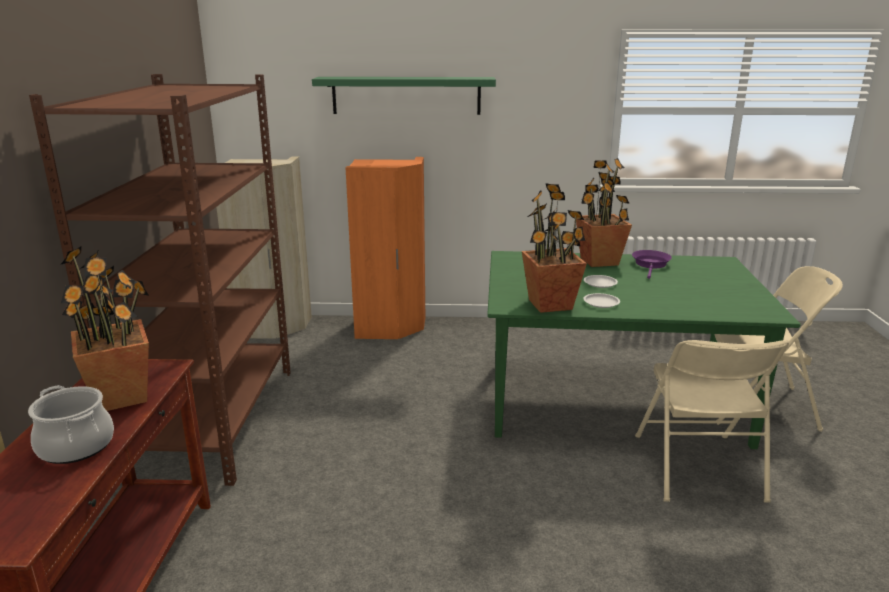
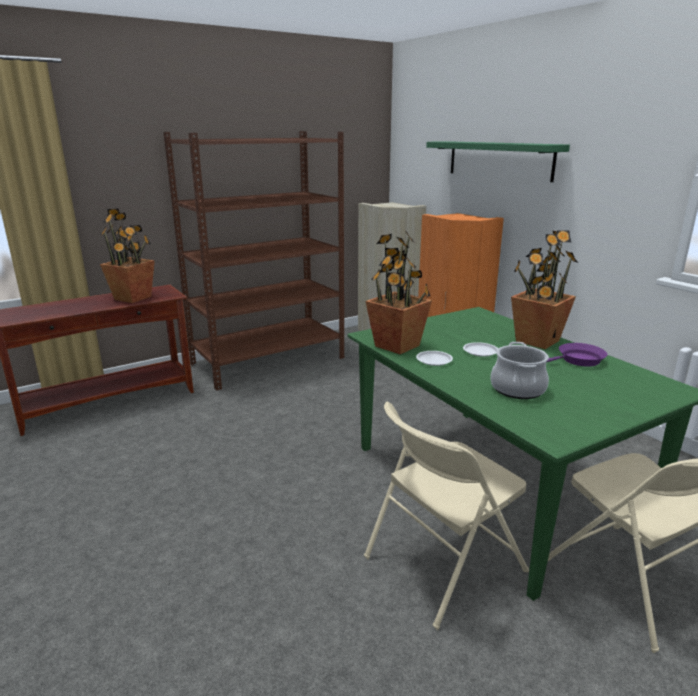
camera: 55 degrees right, 0 degrees up
(76, 446) = (82, 306): cooking pot -> cooking pot (518, 389)

